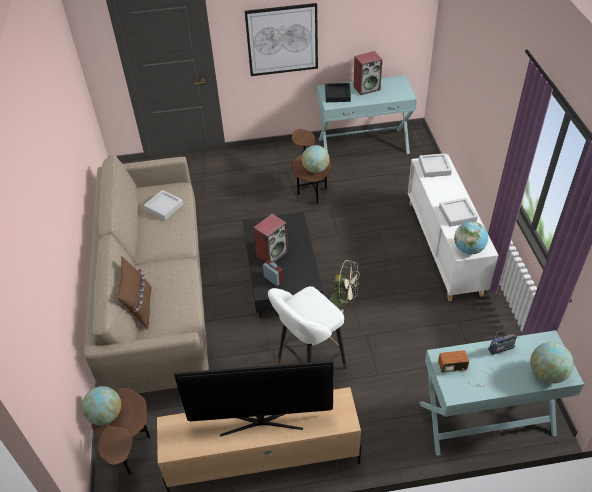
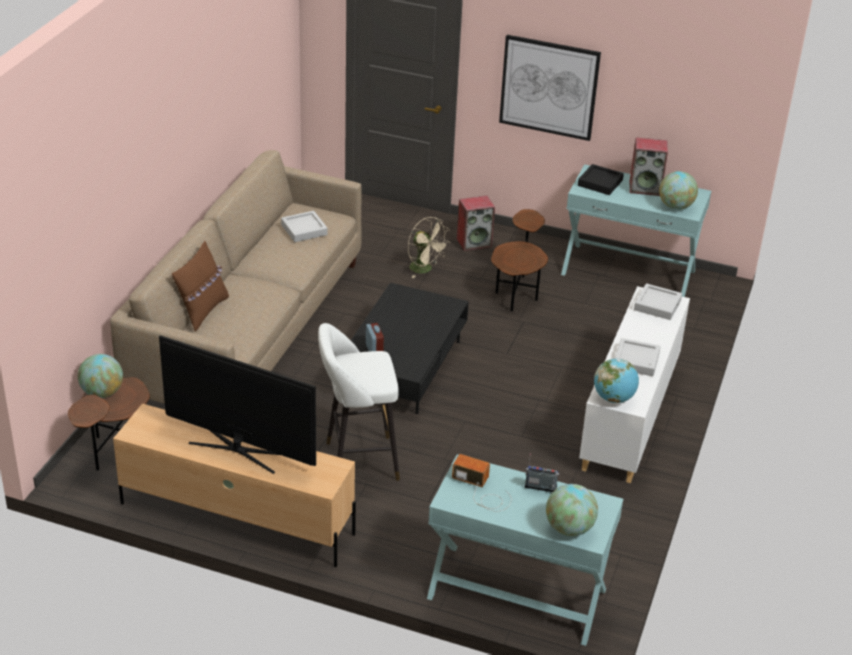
camera: 25 degrees right, 10 degrees down
(272, 253) = (395, 326): speaker -> speaker (474, 242)
(315, 169) = (520, 262): globe -> globe (675, 206)
(344, 299) = (455, 417): beige fan -> beige fan (425, 269)

